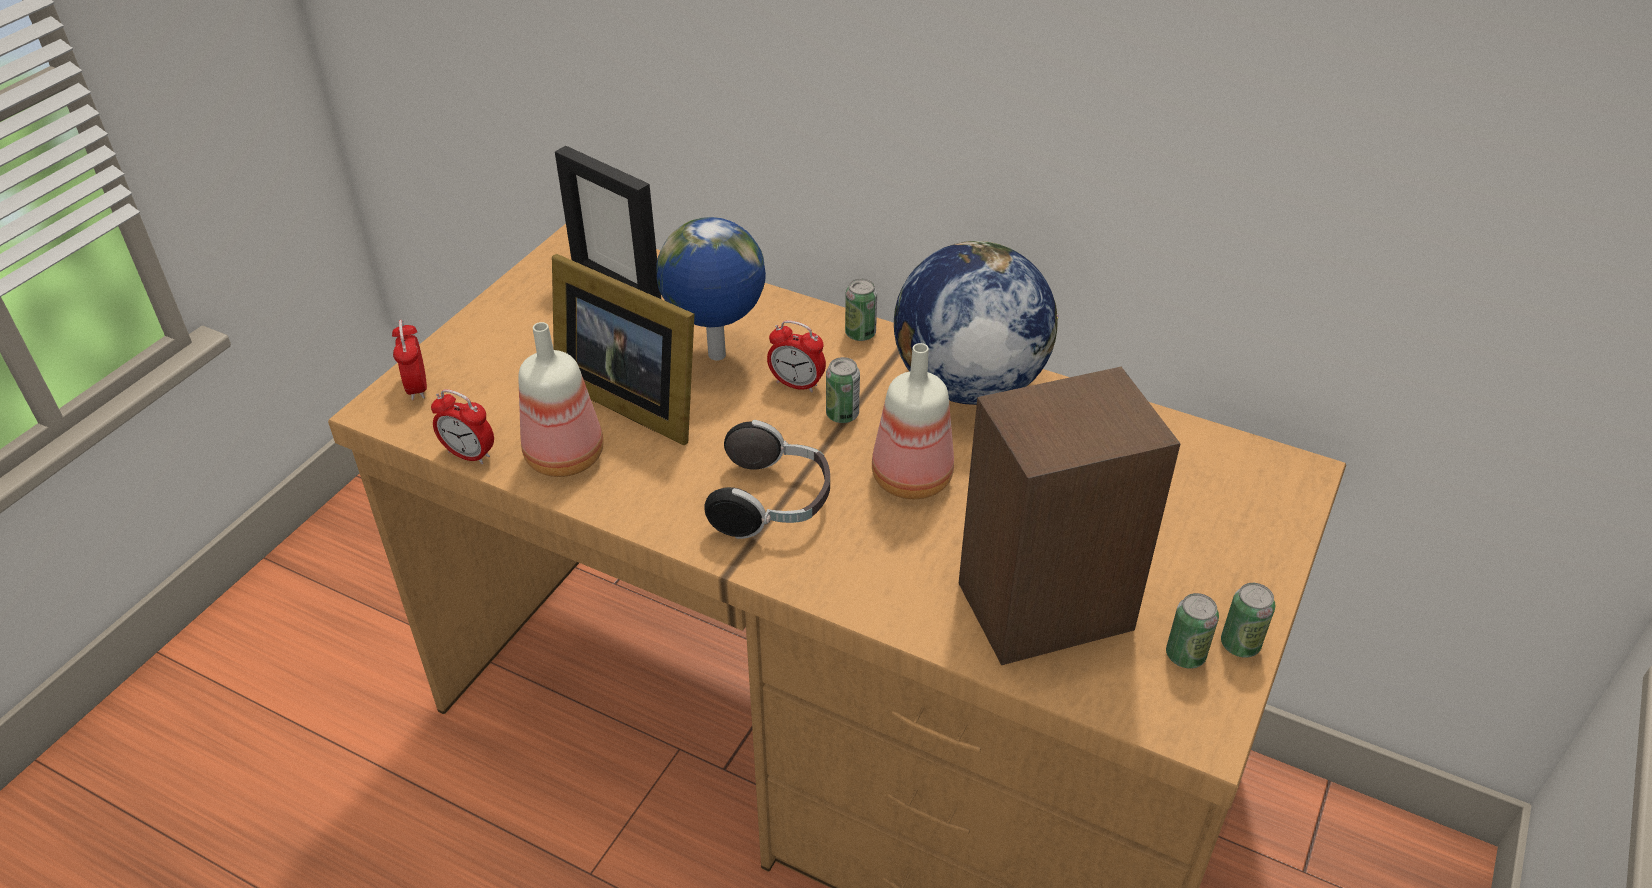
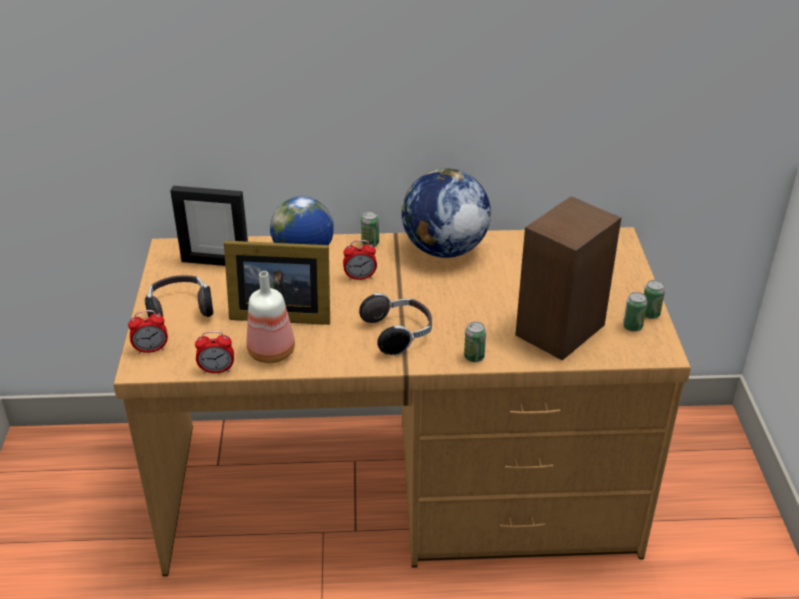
camera: 30 degrees left, 5 degrees down
(417, 387) = (151, 349): alarm clock -> alarm clock turned 60 degrees counterclockwise
(506, 342) = (180, 310): none -> headphones
(842, 414) = (396, 283): can -> can (474, 357)
(909, 478) = (453, 300): bottle -> none

